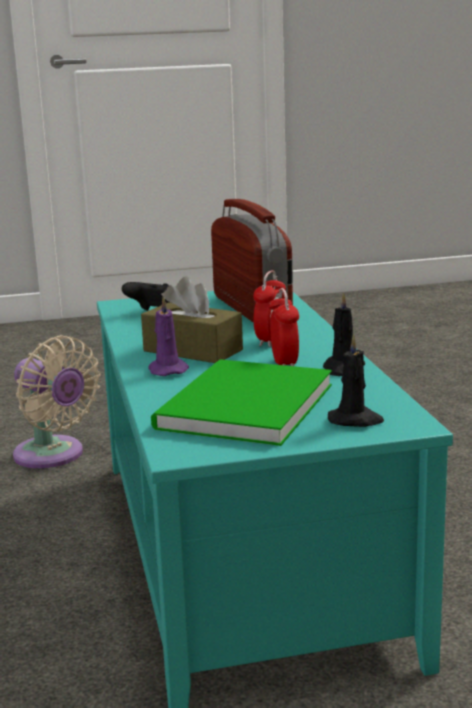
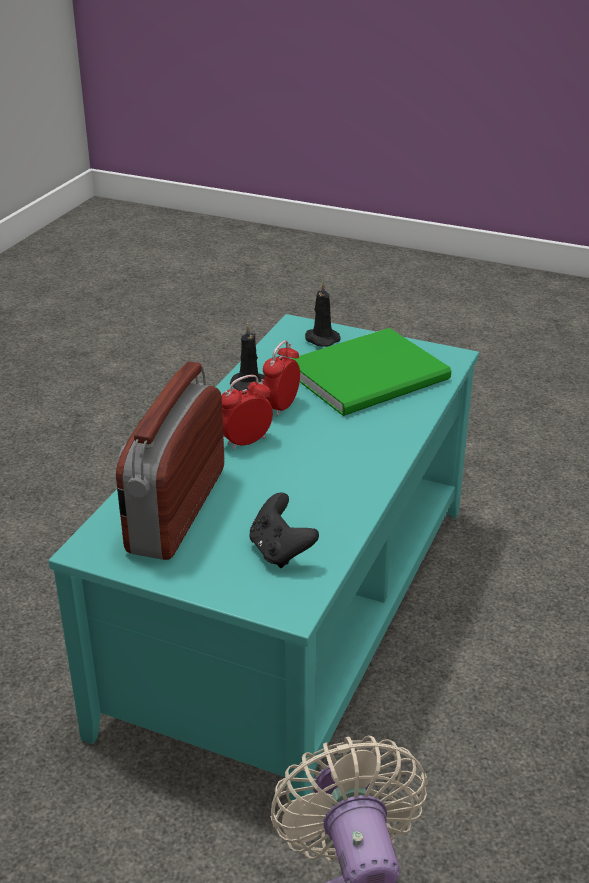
camera: 145 degrees left, 15 degrees up
(167, 370) = (376, 439): purple candle -> none
(193, 350) = (325, 458): brown tissue box -> none

